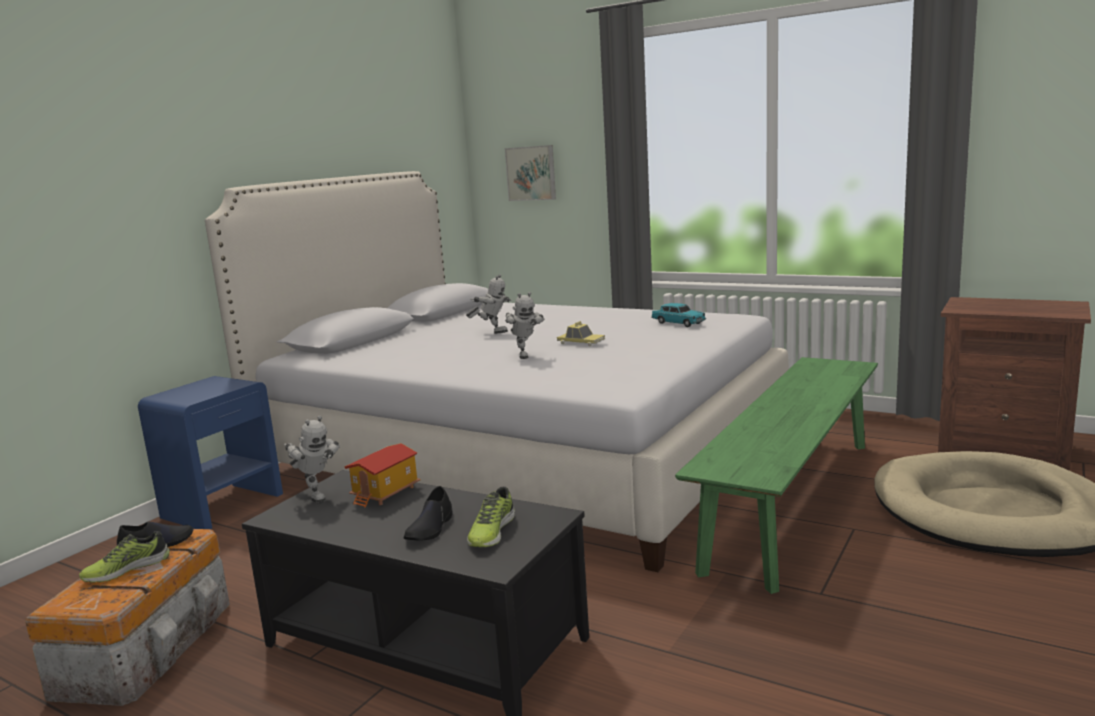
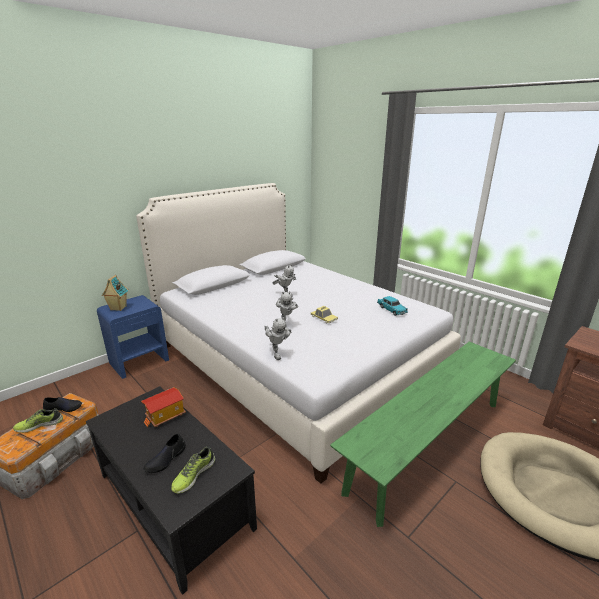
camera: 15 degrees right, 10 degrees up
(184, 394) = (118, 308): none -> toy house
(316, 495) = (133, 407): toy robot -> toy robot (276, 353)
(531, 173) = (342, 187): picture -> none

